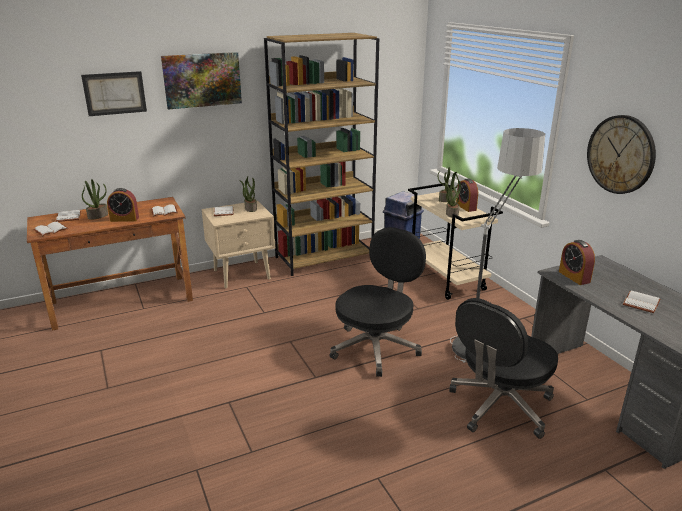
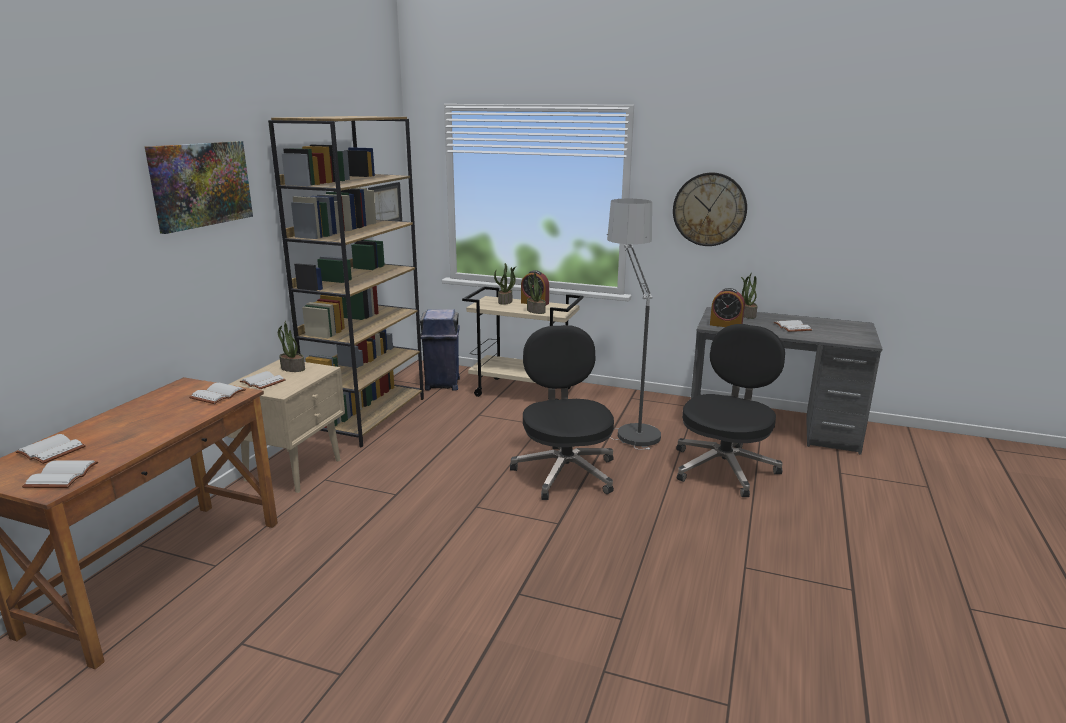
camera: 45 degrees left, 5 degrees down
(98, 216) = (110, 432): potted plant -> potted plant (747, 315)
(114, 93) = (82, 213): picture -> picture (385, 205)
(124, 219) = (172, 421): alarm clock -> none
(499, 406) = (724, 467): black office chair -> black office chair turned 150 degrees counterclockwise

